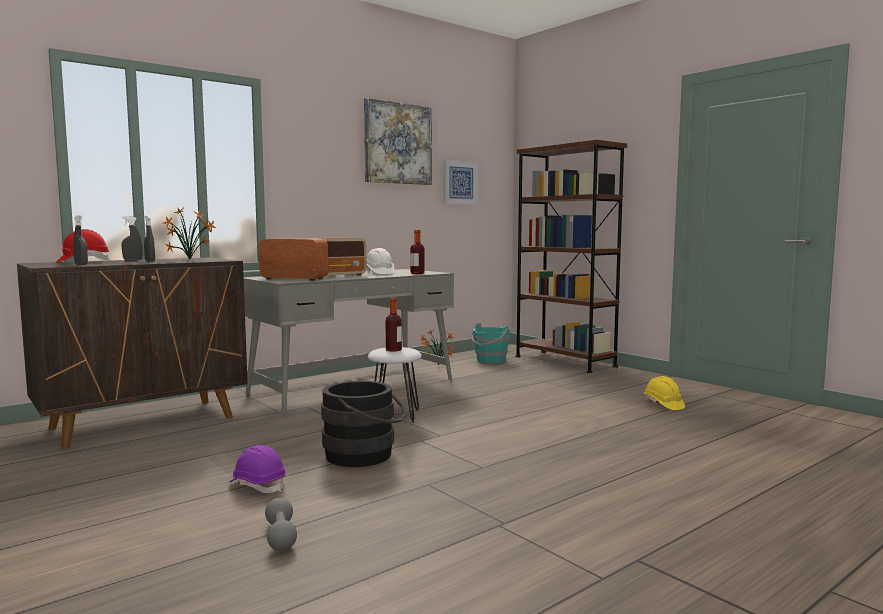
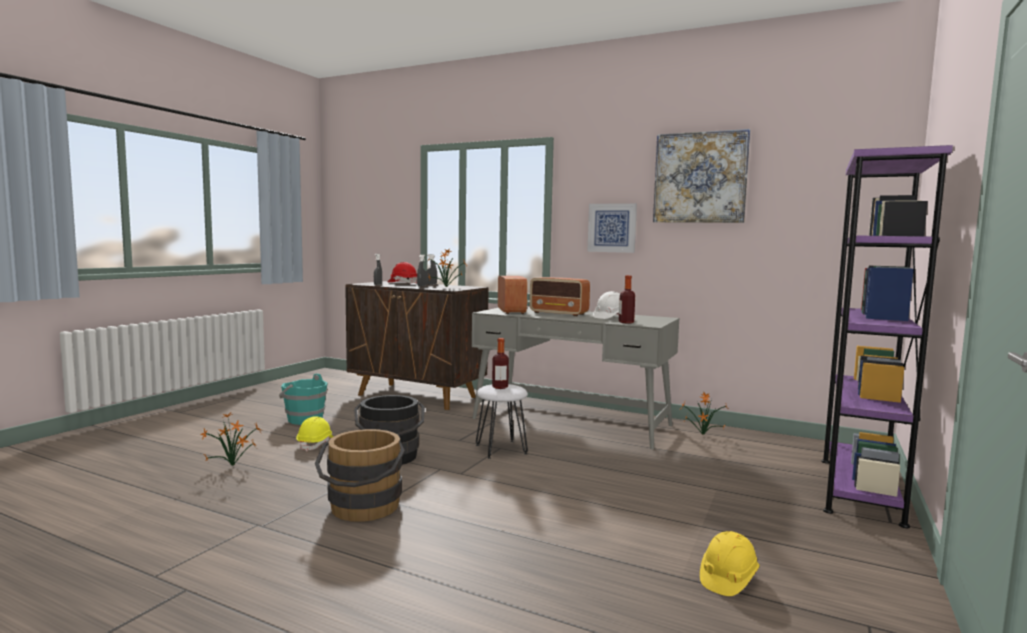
camera: 65 degrees right, 0 degrees up
(258, 485) = (316, 444): purple hard hat -> yellow hard hat
(280, 536) = (234, 466): grey dumbbell -> potted plant
(459, 182) = (798, 218): picture -> picture (612, 228)
(490, 360) = (773, 452): turquoise bucket -> turquoise bucket (304, 419)
(496, 477) = (362, 509): none -> brown bucket
(564, 361) = (859, 490): brown bookcase -> purple bookcase

